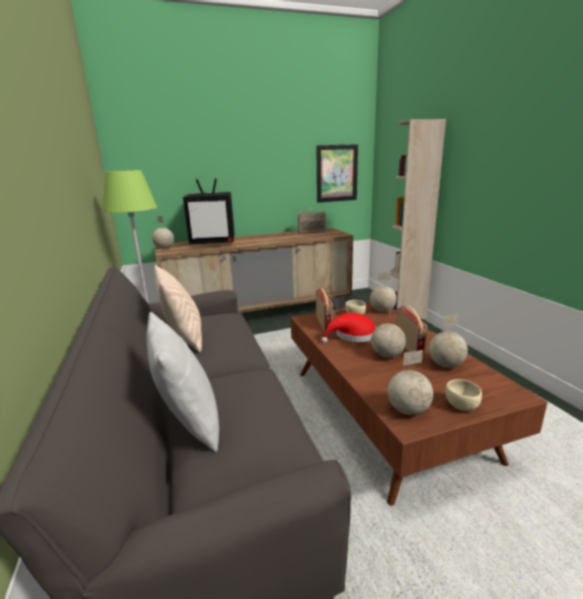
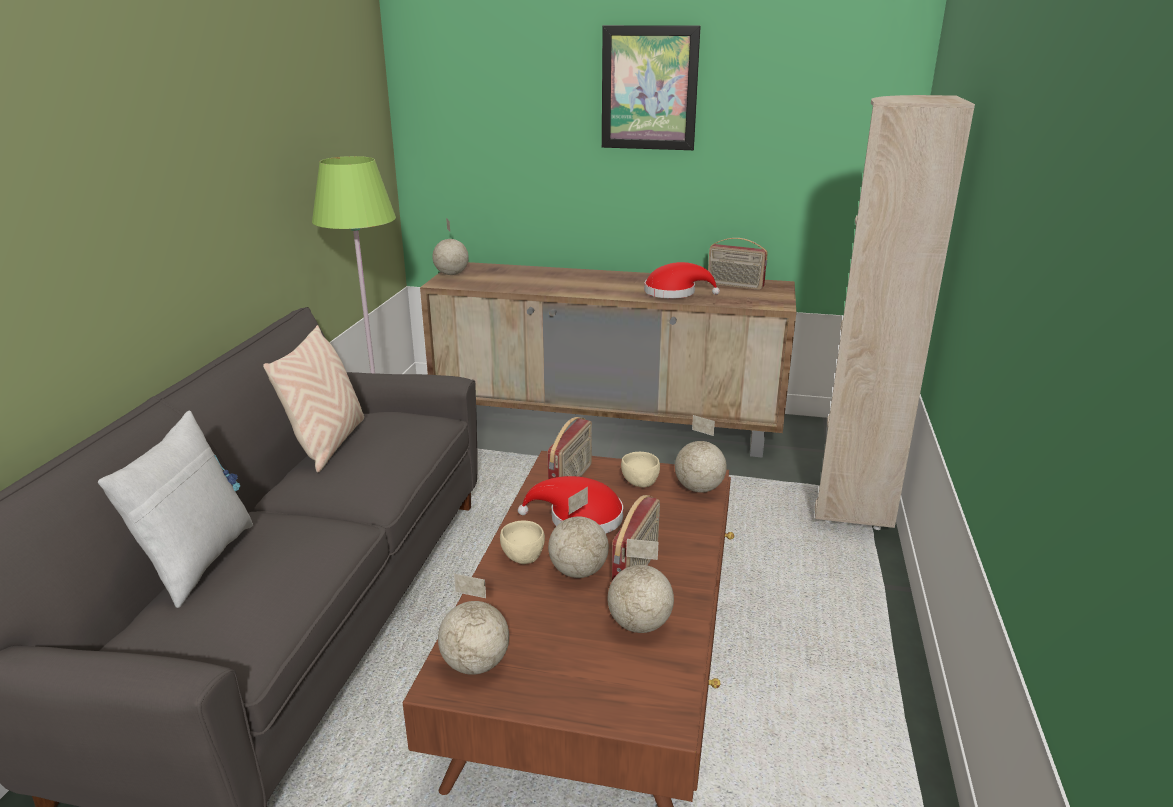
camera: 30 degrees right, 5 degrees up
(214, 242) = (536, 277): television -> none
(291, 237) = (674, 293): none -> red hat
(337, 173) = (822, 168): picture -> picture (649, 88)
(461, 406) = (553, 694): beige bowl -> beige bowl (522, 557)

